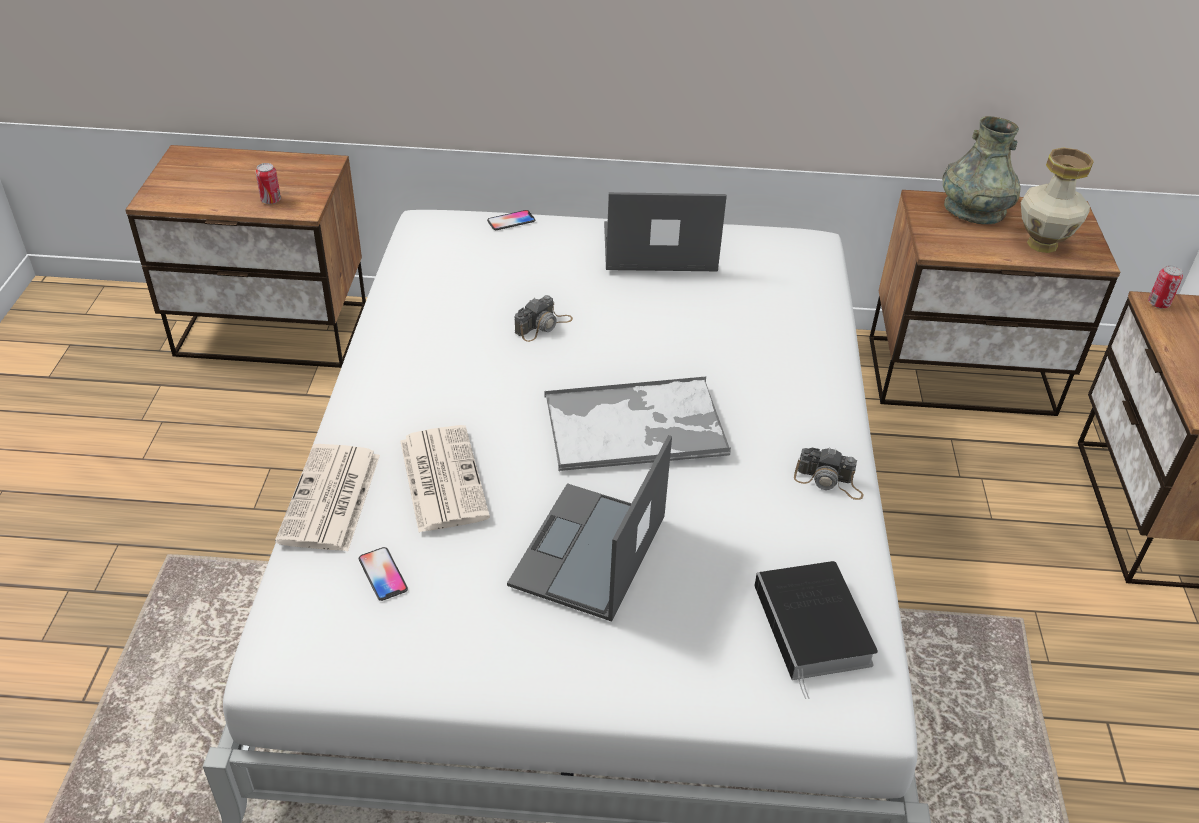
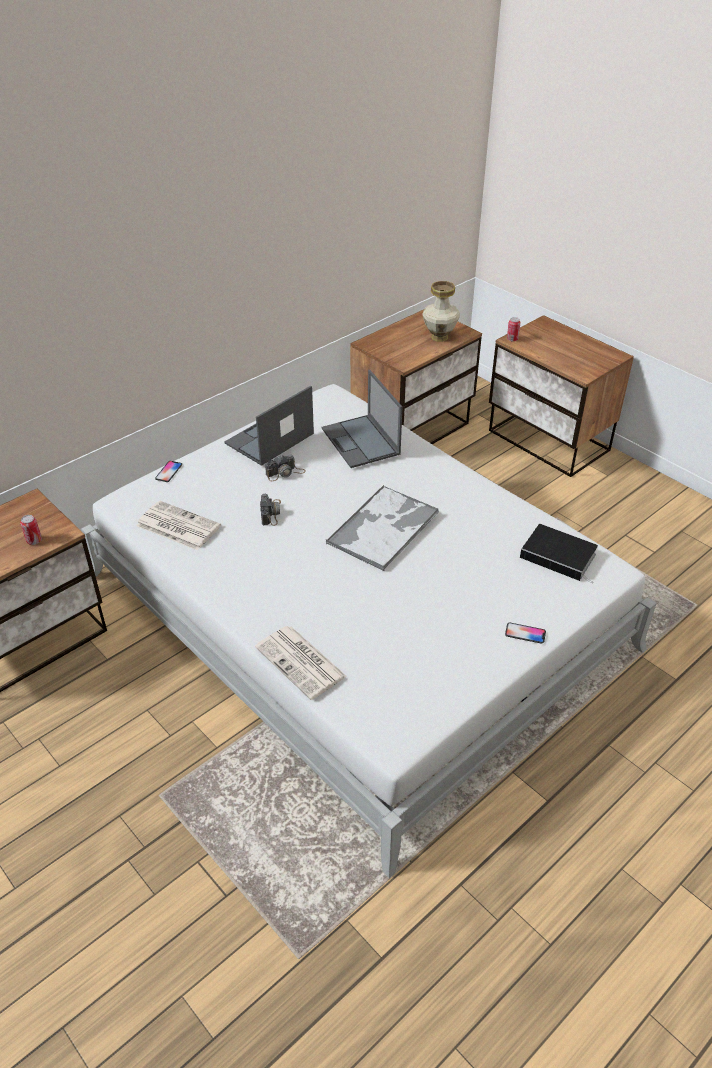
camera: 45 degrees left, 0 degrees up
(383, 574) = (378, 672): phone -> phone (525, 633)
(442, 478) = (338, 612): newspaper -> newspaper (177, 526)
(588, 552) = (445, 594): laptop -> laptop (361, 442)
(829, 482) = (486, 496): camera -> camera (285, 473)
(974, 210) = (393, 336): grey vase -> none

